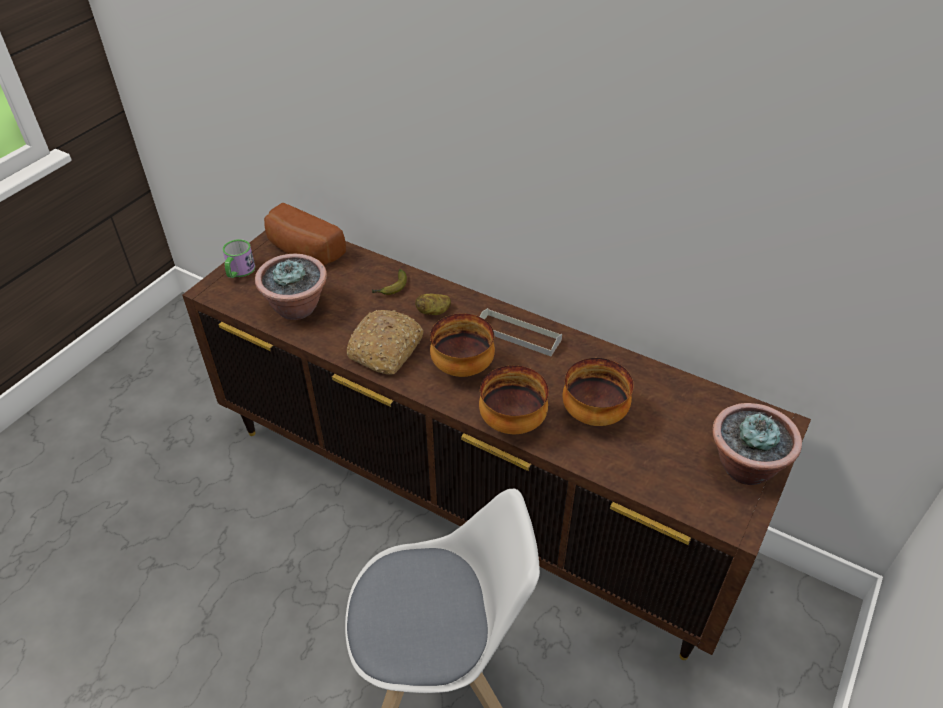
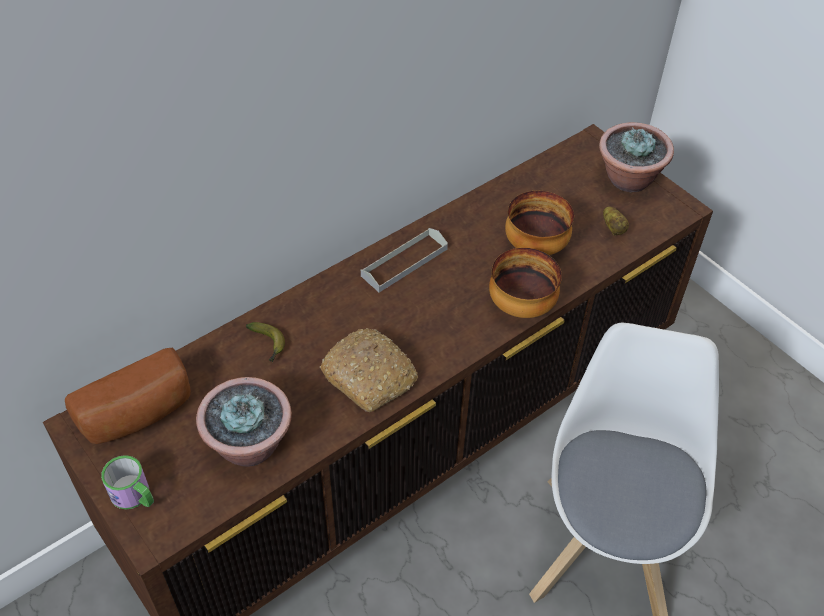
camera: 70 degrees left, 5 degrees up
(433, 312) = (331, 318): potato -> potato (613, 228)
(461, 368) = (430, 321): bowl -> none

